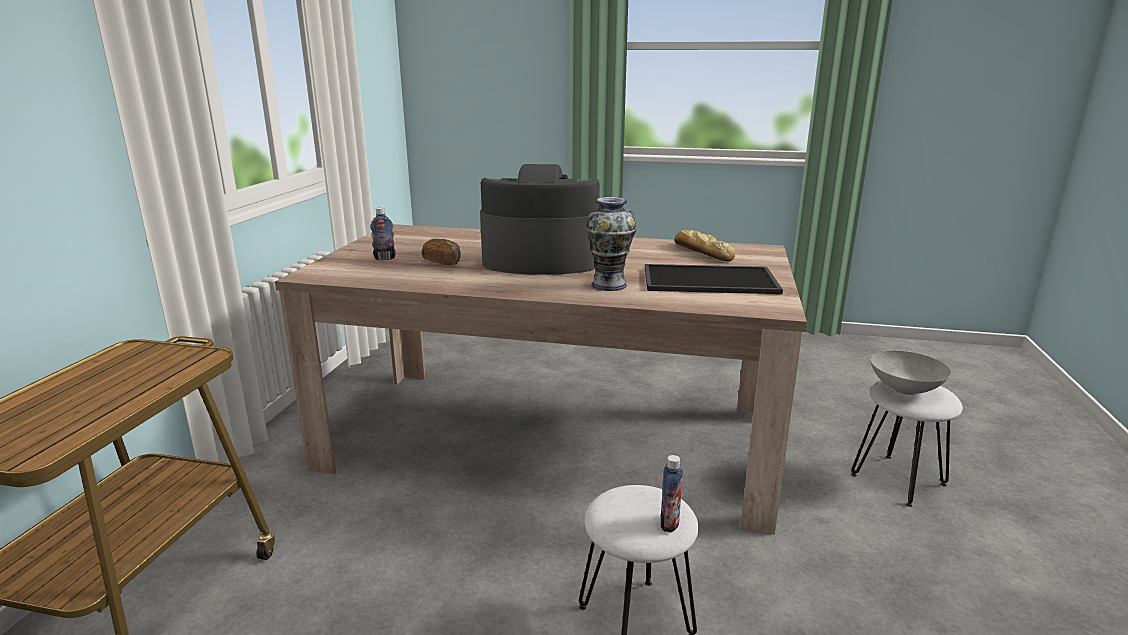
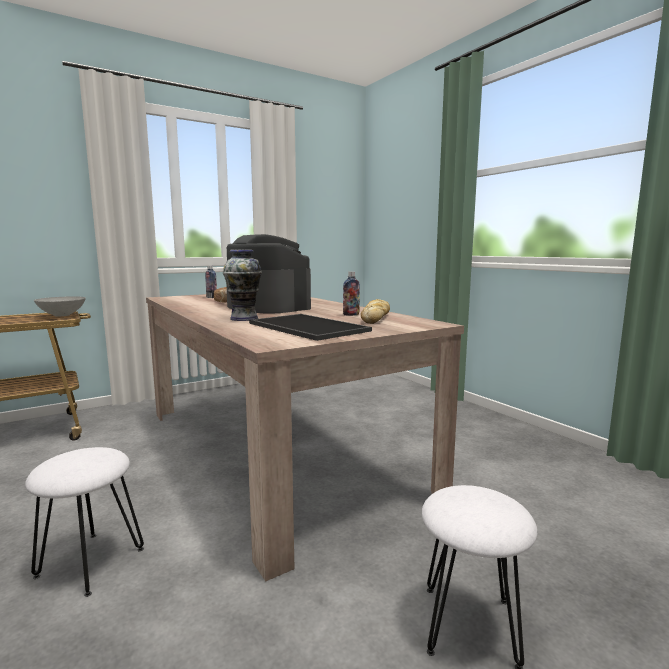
camera: 45 degrees right, 10 degrees down
(669, 523) = (66, 474): bottle -> bottle (351, 315)
(905, 389) = (467, 500): grey bowl -> grey bowl (63, 315)

